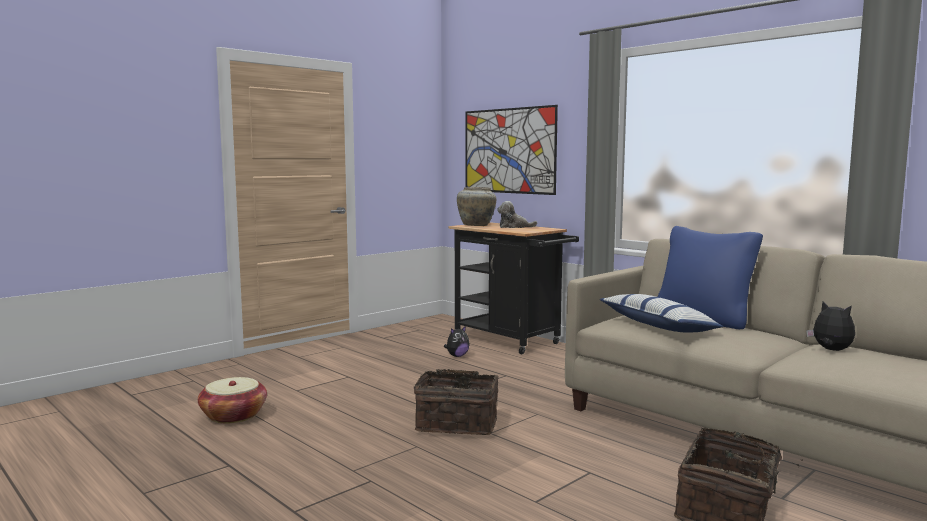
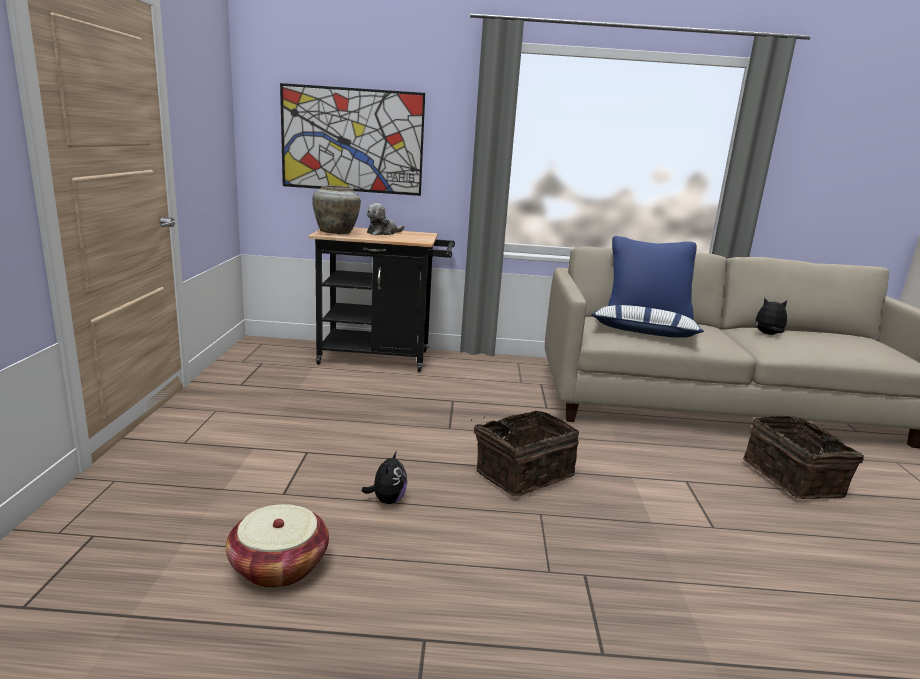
camera: 45 degrees left, 10 degrees up
(457, 356) = (367, 389): plush toy -> plush toy (387, 500)

